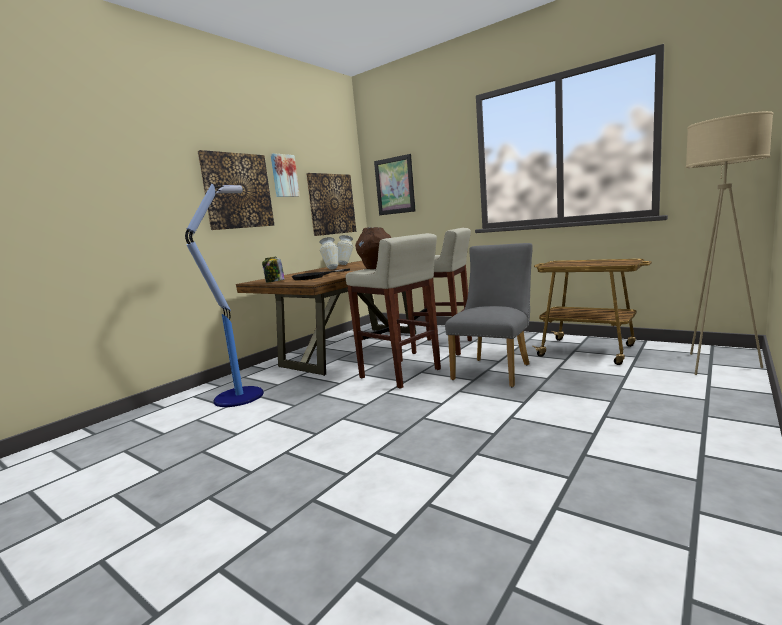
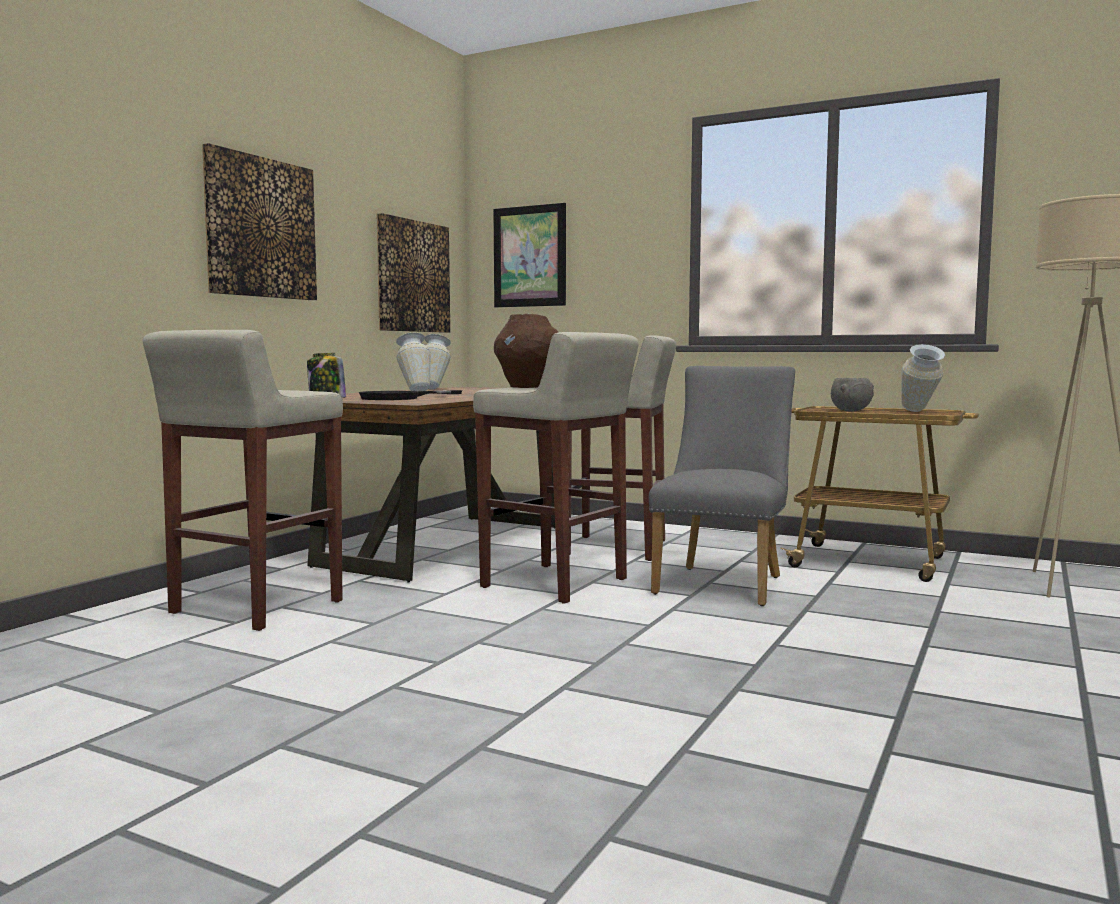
camera: 10 degrees left, 5 degrees down
(240, 396) = (254, 608): floor lamp -> beige stool
(284, 176) = (340, 212): picture -> none
(571, 264) = (850, 411): none -> grey bowl
(614, 262) = (919, 412): none -> vase

